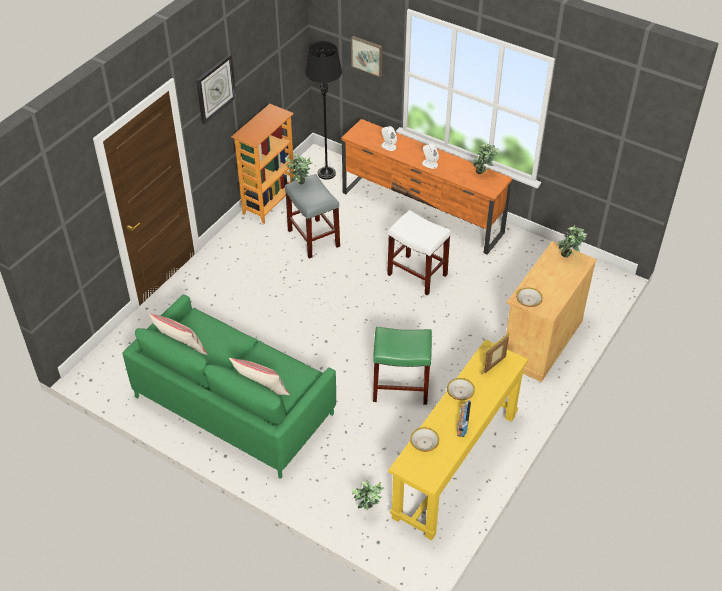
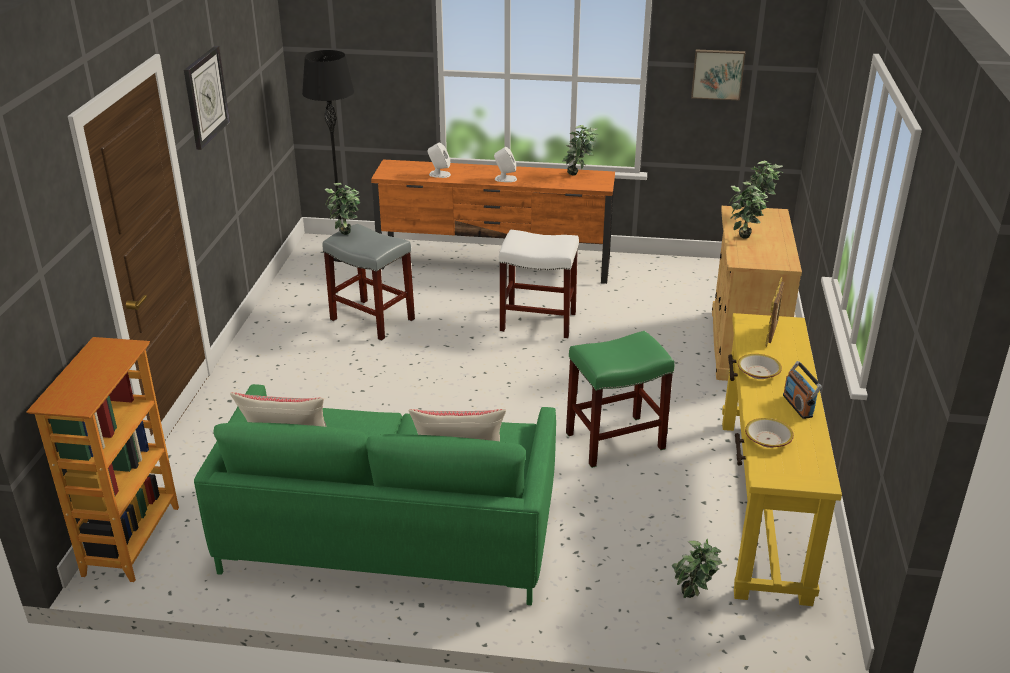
camera: 25 degrees left, 15 degrees down
(268, 203) = (283, 300): bookcase -> bookcase (130, 540)
(367, 55) = (379, 65): picture -> picture (717, 74)
(528, 300) = (752, 260): bowl -> none
(539, 280) = (744, 240): none -> potted plant

